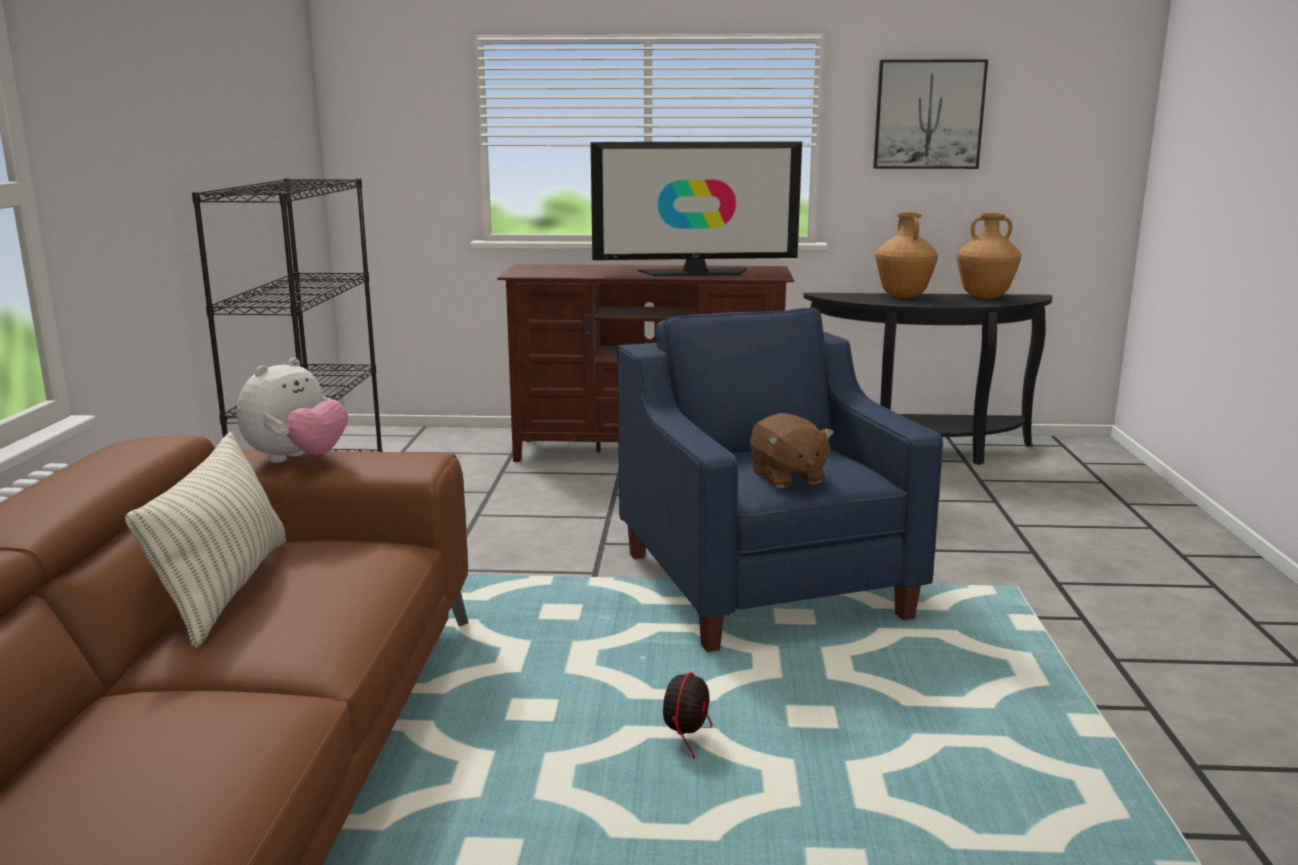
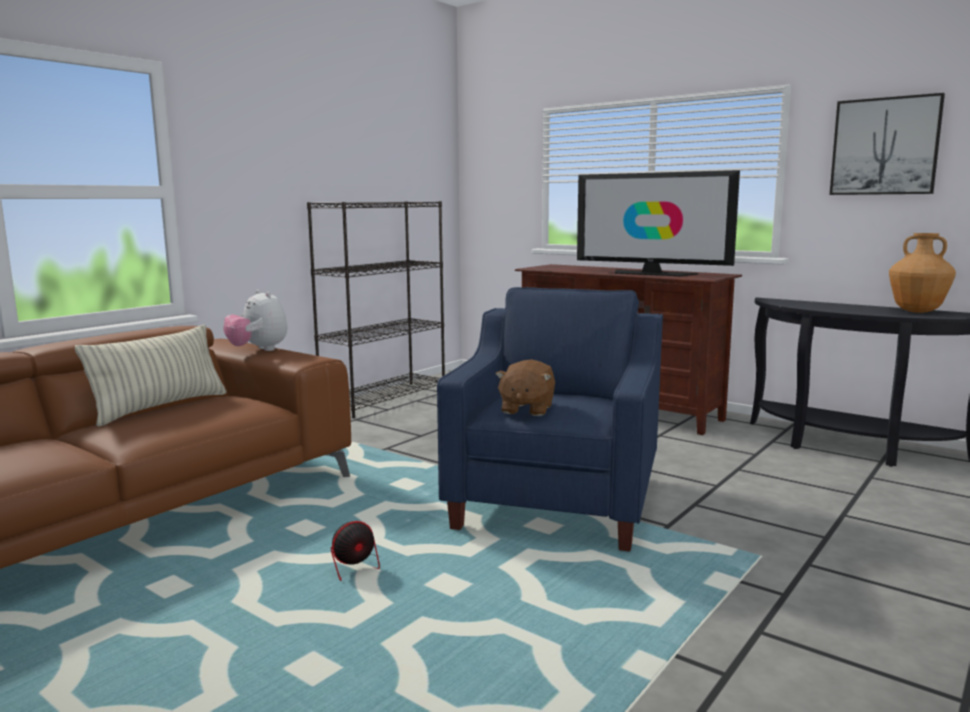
camera: 35 degrees right, 5 degrees down
(296, 459) = (258, 350): plush toy -> plush toy turned 75 degrees clockwise
(903, 296) = (836, 305): brown vase -> none

